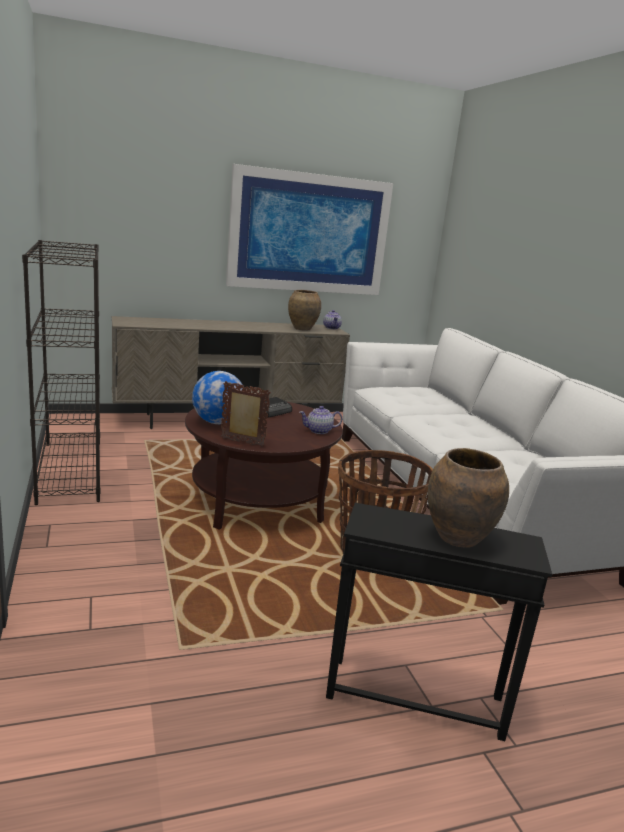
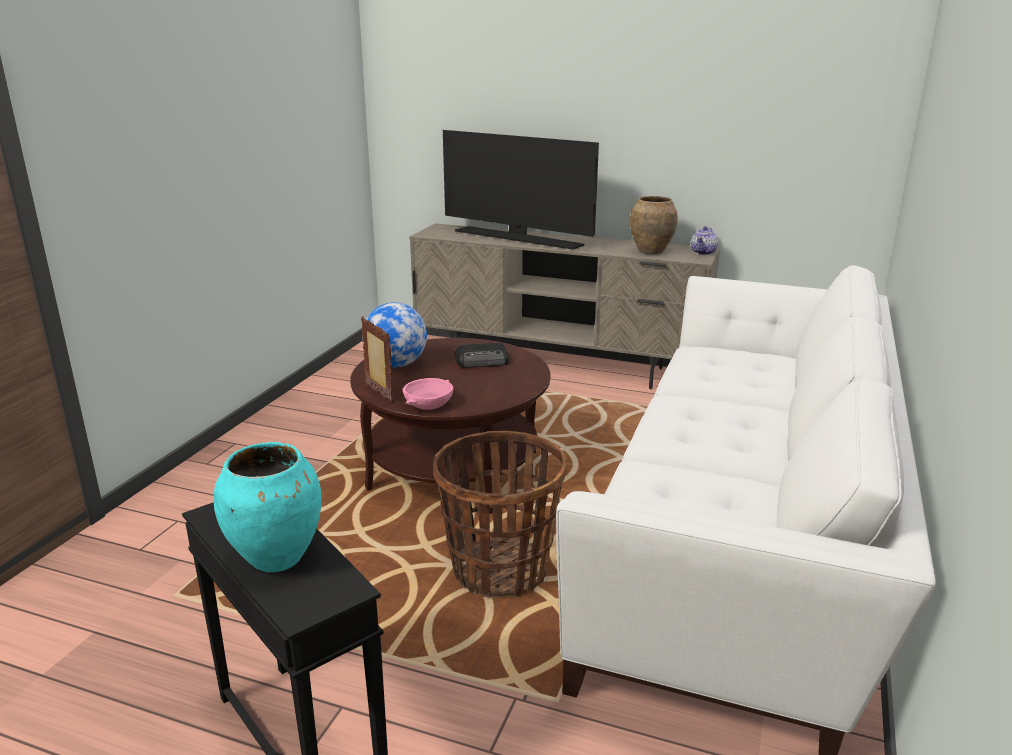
camera: 40 degrees right, 5 degrees up
(70, 470) = (320, 393): black bookcase -> none
(201, 324) = (518, 238): none -> television
(288, 443) = (428, 404): none -> pink bowl
(309, 233) = (680, 114): picture -> none
(319, 431) = (494, 395): teapot -> none
(458, 538) = (278, 558): brown vase -> turquoise vase

